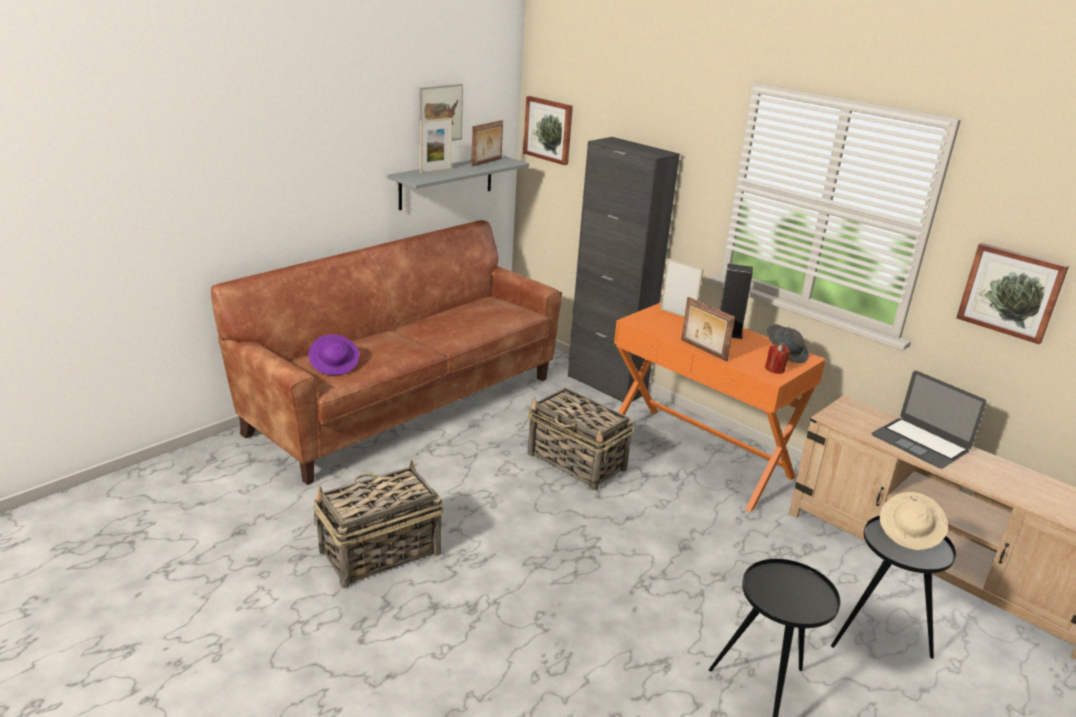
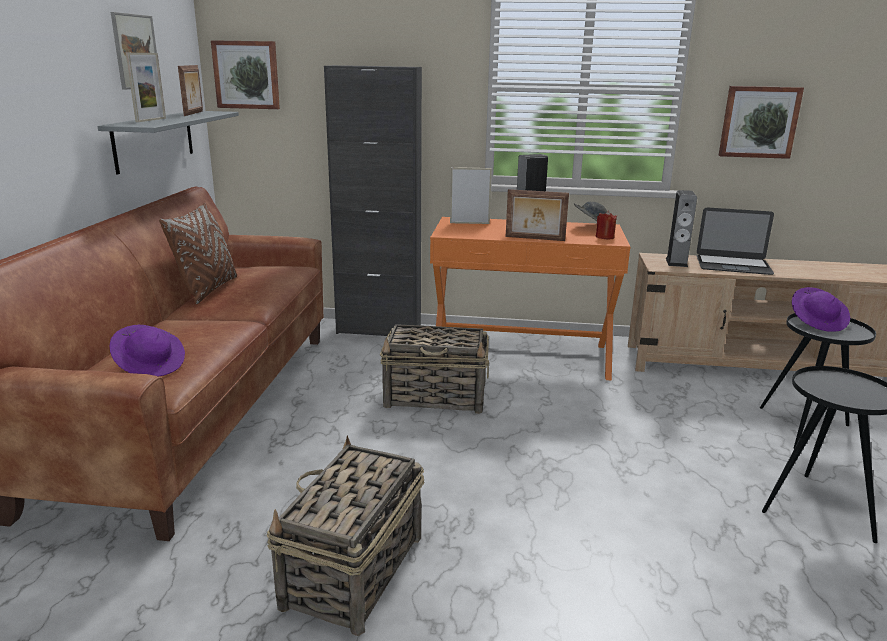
camera: 35 degrees left, 5 degrees down
(441, 313) = (207, 290): none -> brown pillow
(860, 418) = (676, 262): none -> speaker
(910, 533) = (817, 322): beige hat -> purple hat

